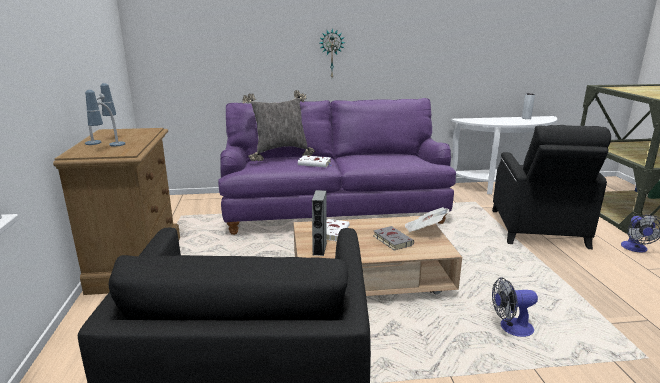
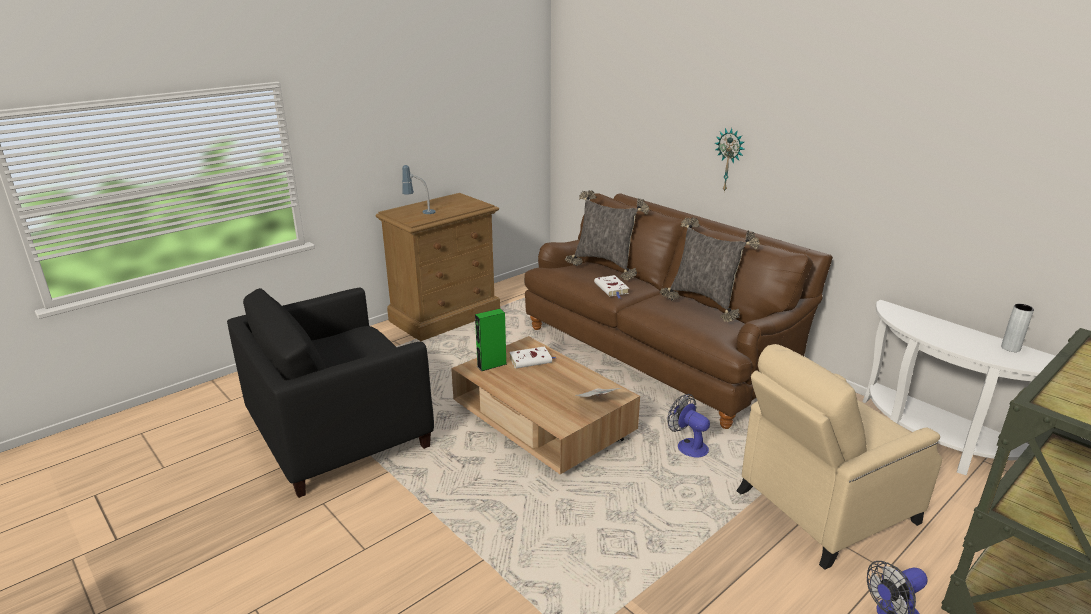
camera: 55 degrees right, 5 degrees up
(103, 141) = (431, 205): table lamp -> none
(319, 248) = (491, 365): grey speaker -> green speaker
(333, 208) = (660, 351): purple sofa -> brown sofa
(379, 154) = (705, 307): none -> pillow
(391, 240) = (550, 392): grey book -> none
(511, 328) = (540, 531): fan -> fan (688, 445)
(538, 230) = (821, 508): black armchair -> beige armchair

